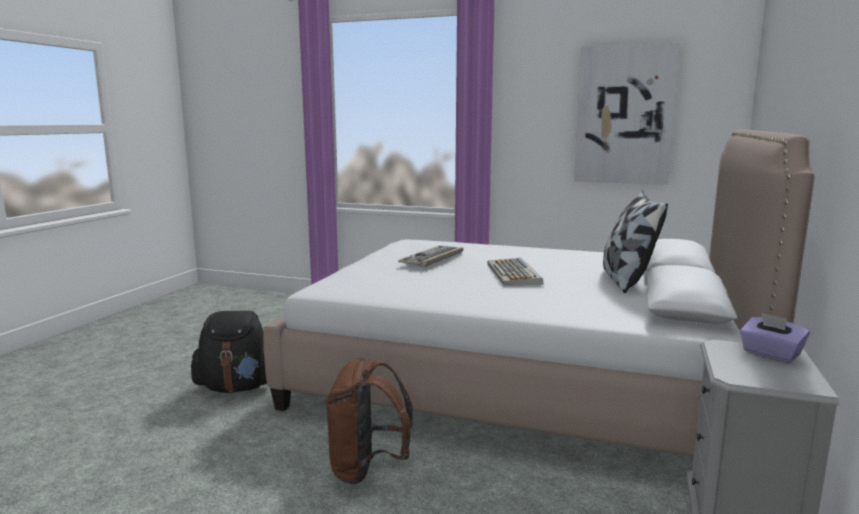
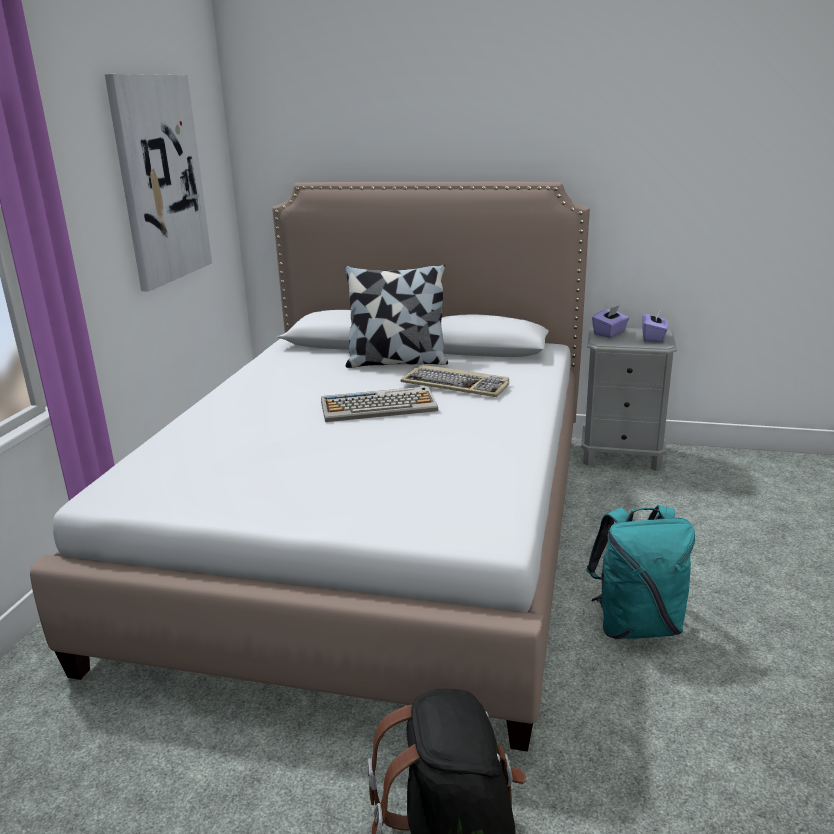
camera: 95 degrees left, 10 degrees up
(367, 469) = (636, 625): brown backpack -> turquoise backpack
(432, 258) = (296, 456): keyboard -> keyboard (456, 385)
(766, 376) = (653, 338): none -> purple tissue box

